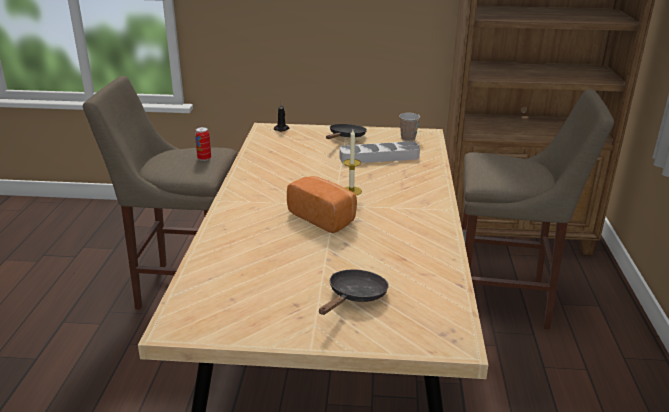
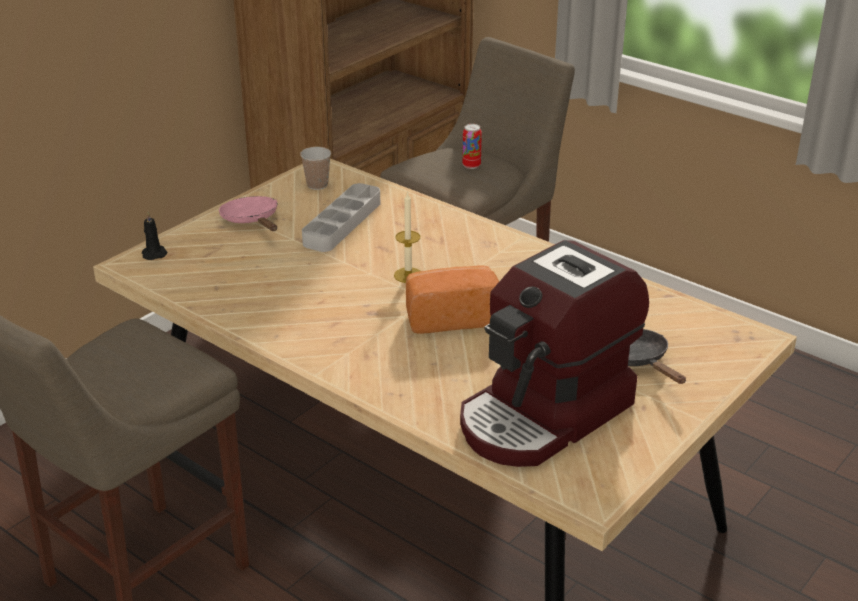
camera: 55 degrees left, 5 degrees up
(204, 158) = (147, 349): can -> can (471, 165)
(250, 282) = (546, 415): none -> coffee machine
(346, 137) = (252, 220): black frying pan -> pink frying pan

